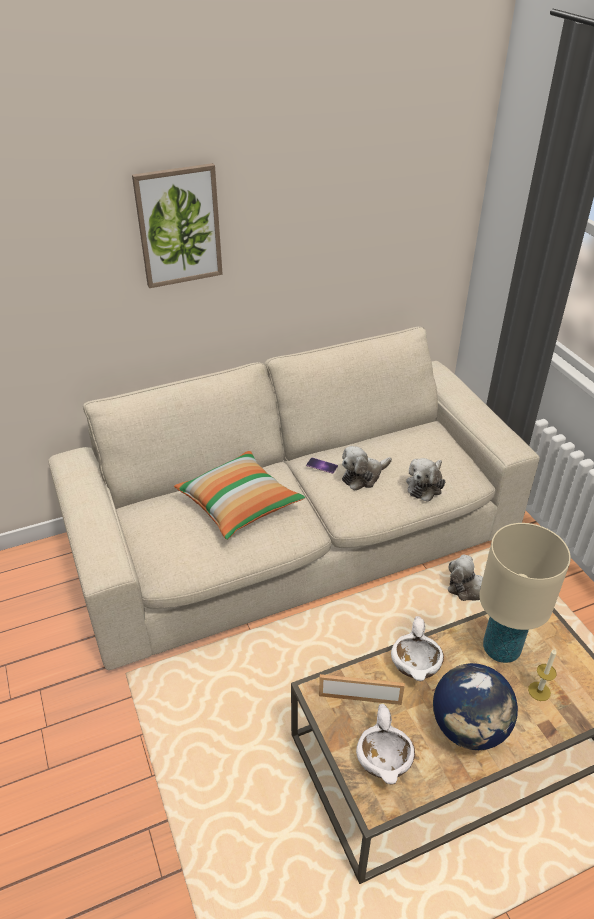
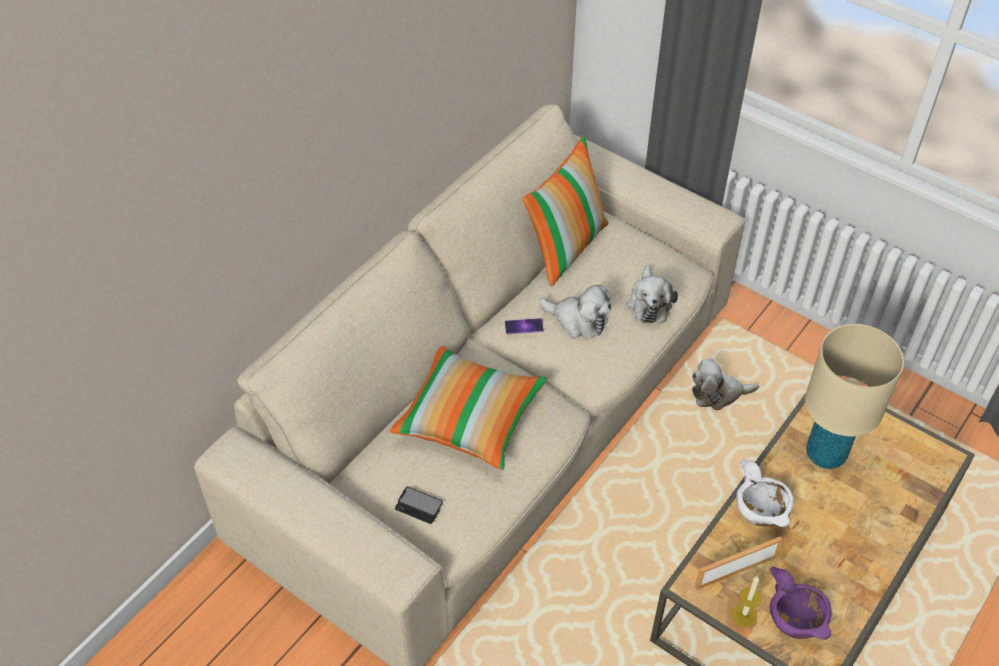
camera: 30 degrees left, 10 degrees up
(160, 542) = (419, 506): none -> phone
(179, 226) = (302, 112): picture -> none
(363, 476) = (578, 320): plush toy -> plush toy turned 90 degrees counterclockwise
(384, 759) = (796, 618): white bowl -> purple bowl
(392, 431) = (565, 246): none -> pillow
(469, 728) = (847, 548): globe -> none
(539, 691) = (882, 480): candle -> candle (744, 615)

